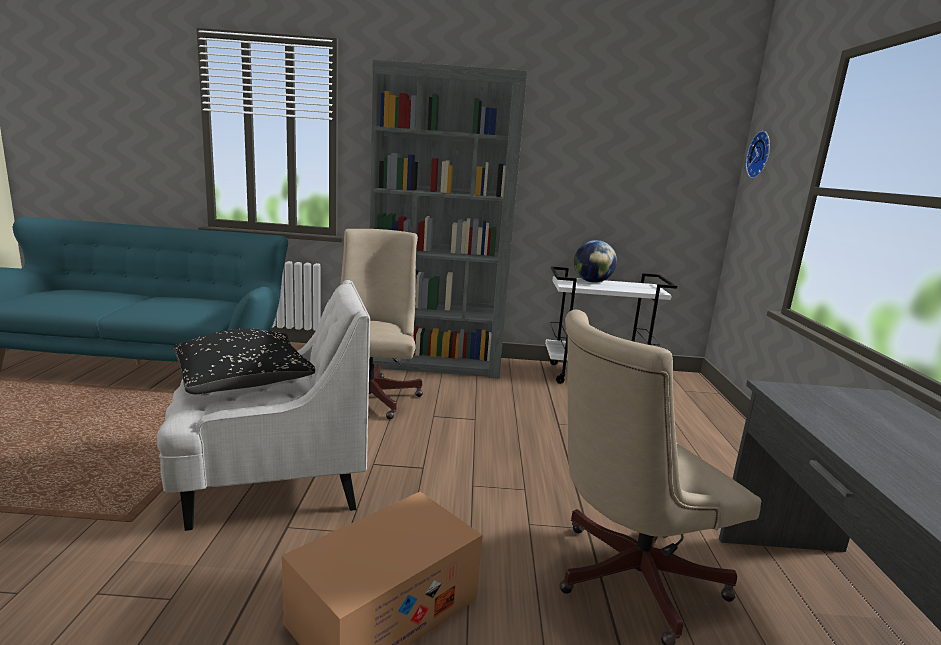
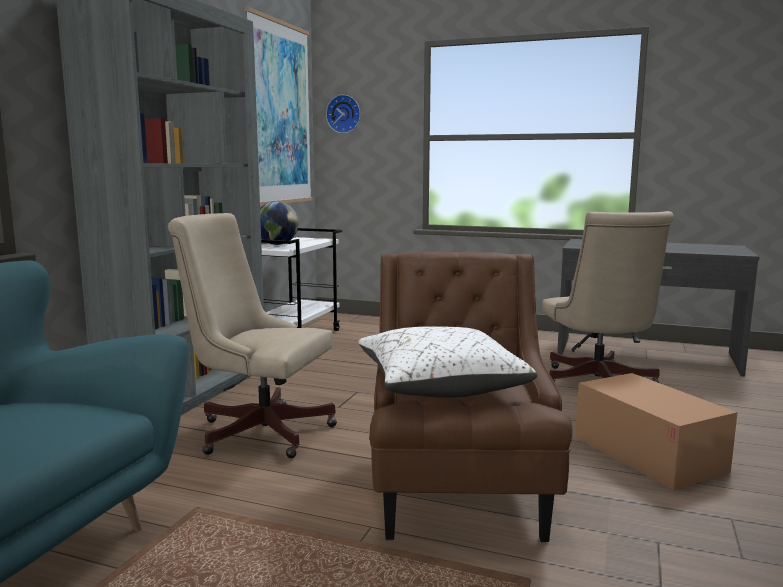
camera: 70 degrees left, 5 degrees down
(243, 381) = (440, 385): black pillow -> white pillow
(272, 484) = (459, 493): white armchair -> brown armchair
(664, 154) = (280, 114): none -> picture

